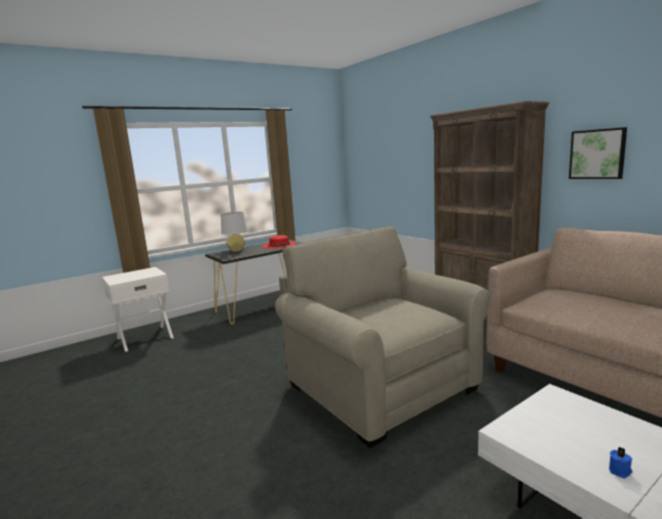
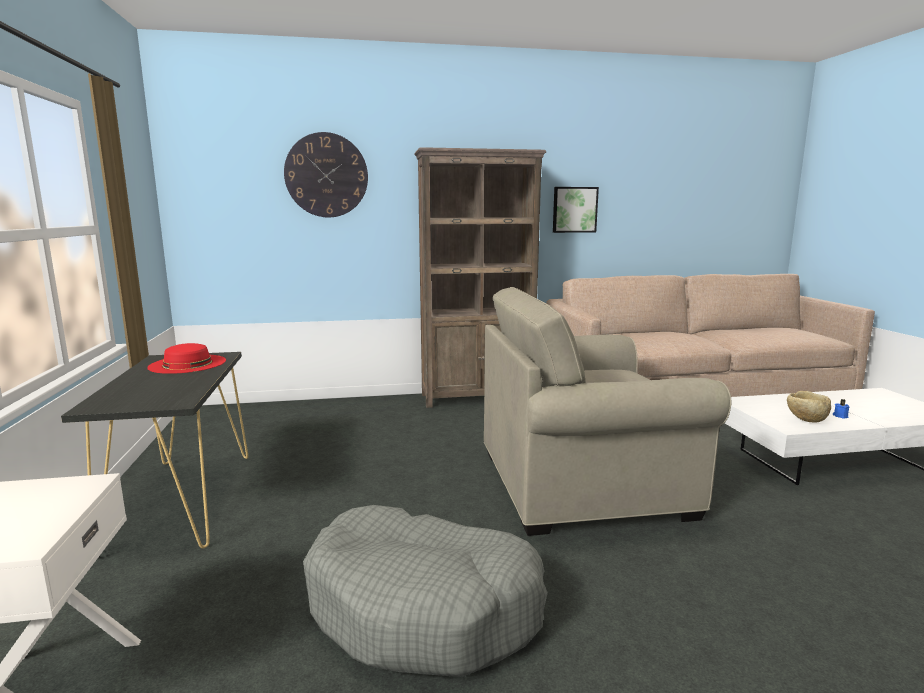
camera: 65 degrees left, 0 degrees up
(211, 377) = (424, 608): none -> grey dog bed
(236, 250) = (126, 390): grey table lamp -> none
(407, 138) = (326, 175): none -> wall clock
(553, 442) = (806, 420): none -> beige bowl

